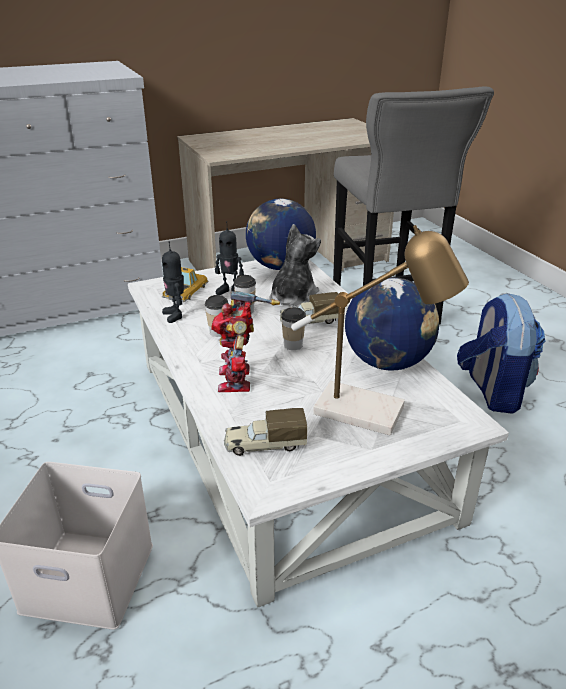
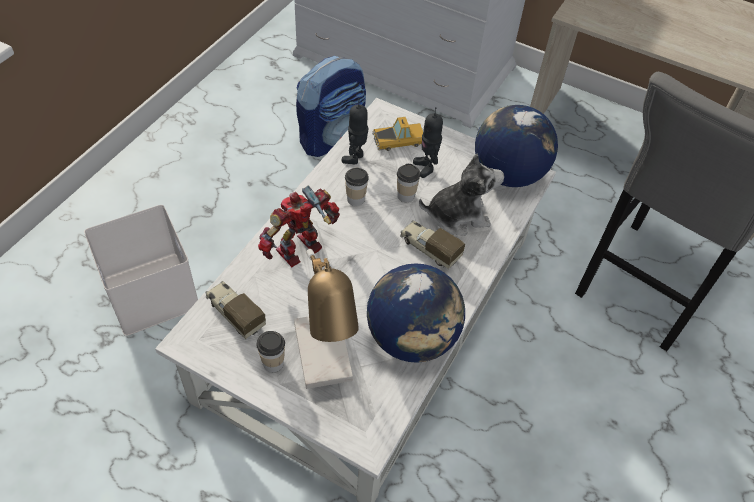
camera: 50 degrees right, 20 degrees up
(293, 345) = (380, 258): cup -> cup (273, 363)
(492, 391) = (585, 452): backpack -> backpack (332, 138)

